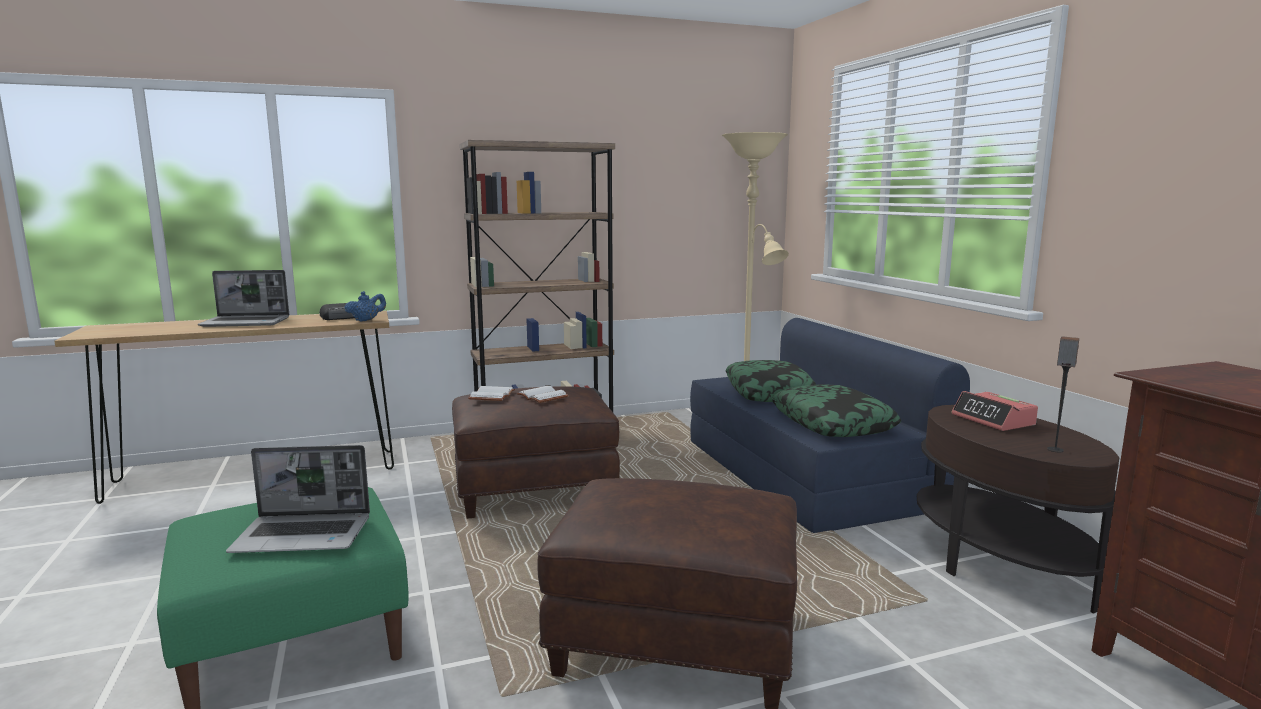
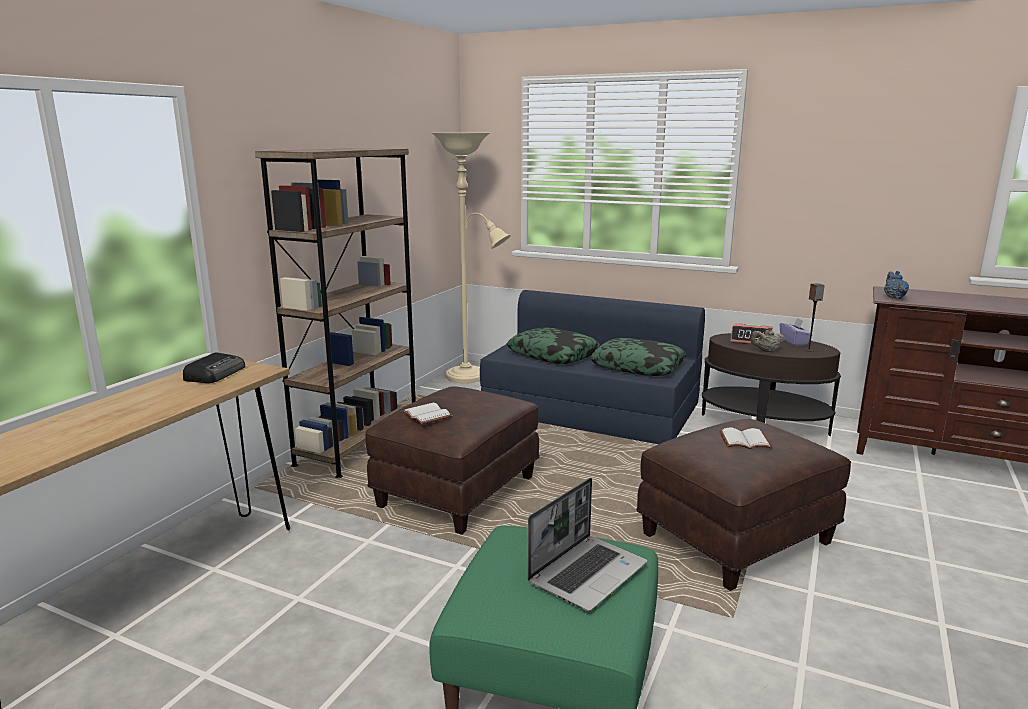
camera: 45 degrees left, 5 degrees up
(247, 322) = (119, 411): laptop -> none
(366, 320) = (259, 372): blue teapot -> blue teapot (893, 297)
(541, 396) = (466, 403): white book -> white book (744, 441)
(975, 434) = (766, 351): none -> beige teapot
(1061, 437) = (794, 342): none -> purple tissue box

